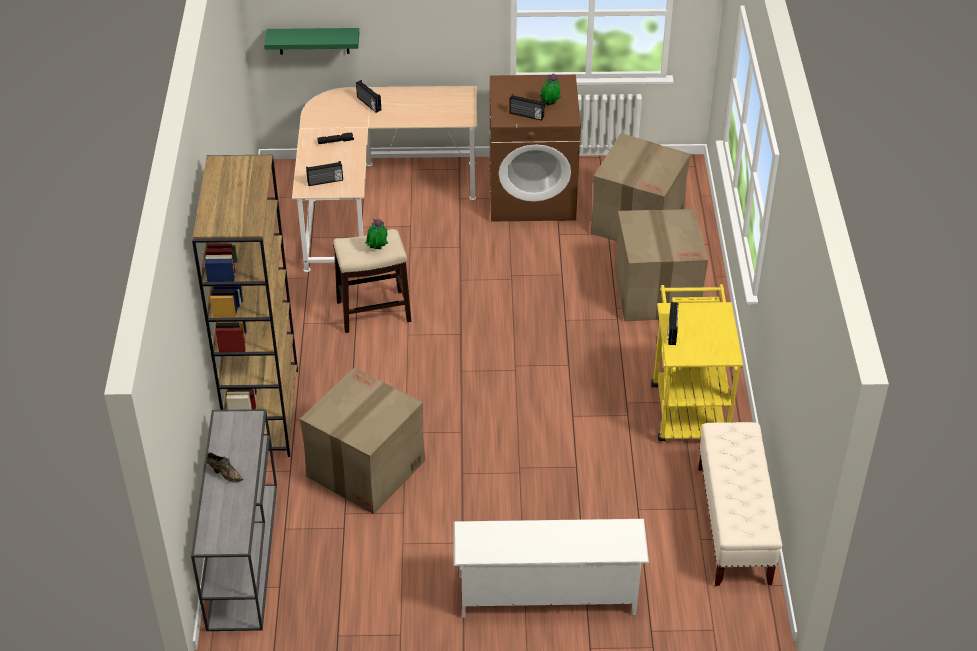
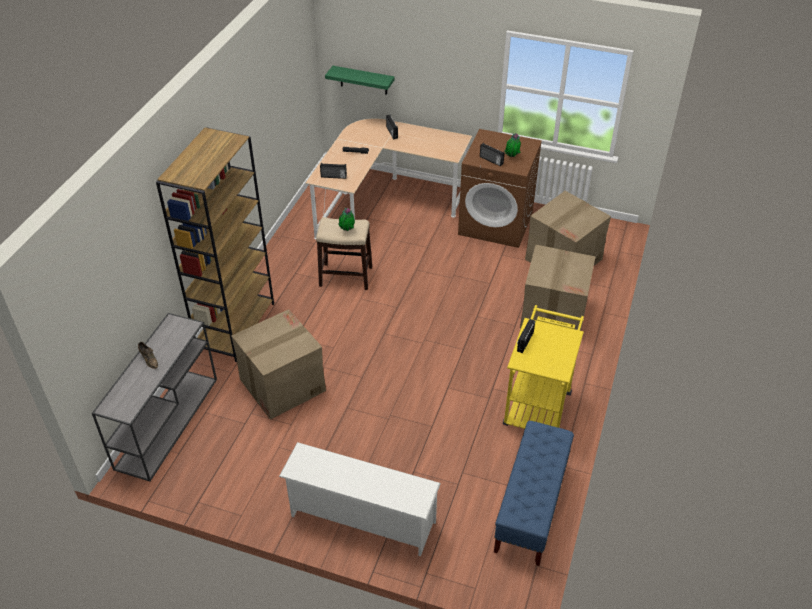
camera: 20 degrees right, 0 degrees up
(733, 525) = (531, 507): beige bench -> blue bench

